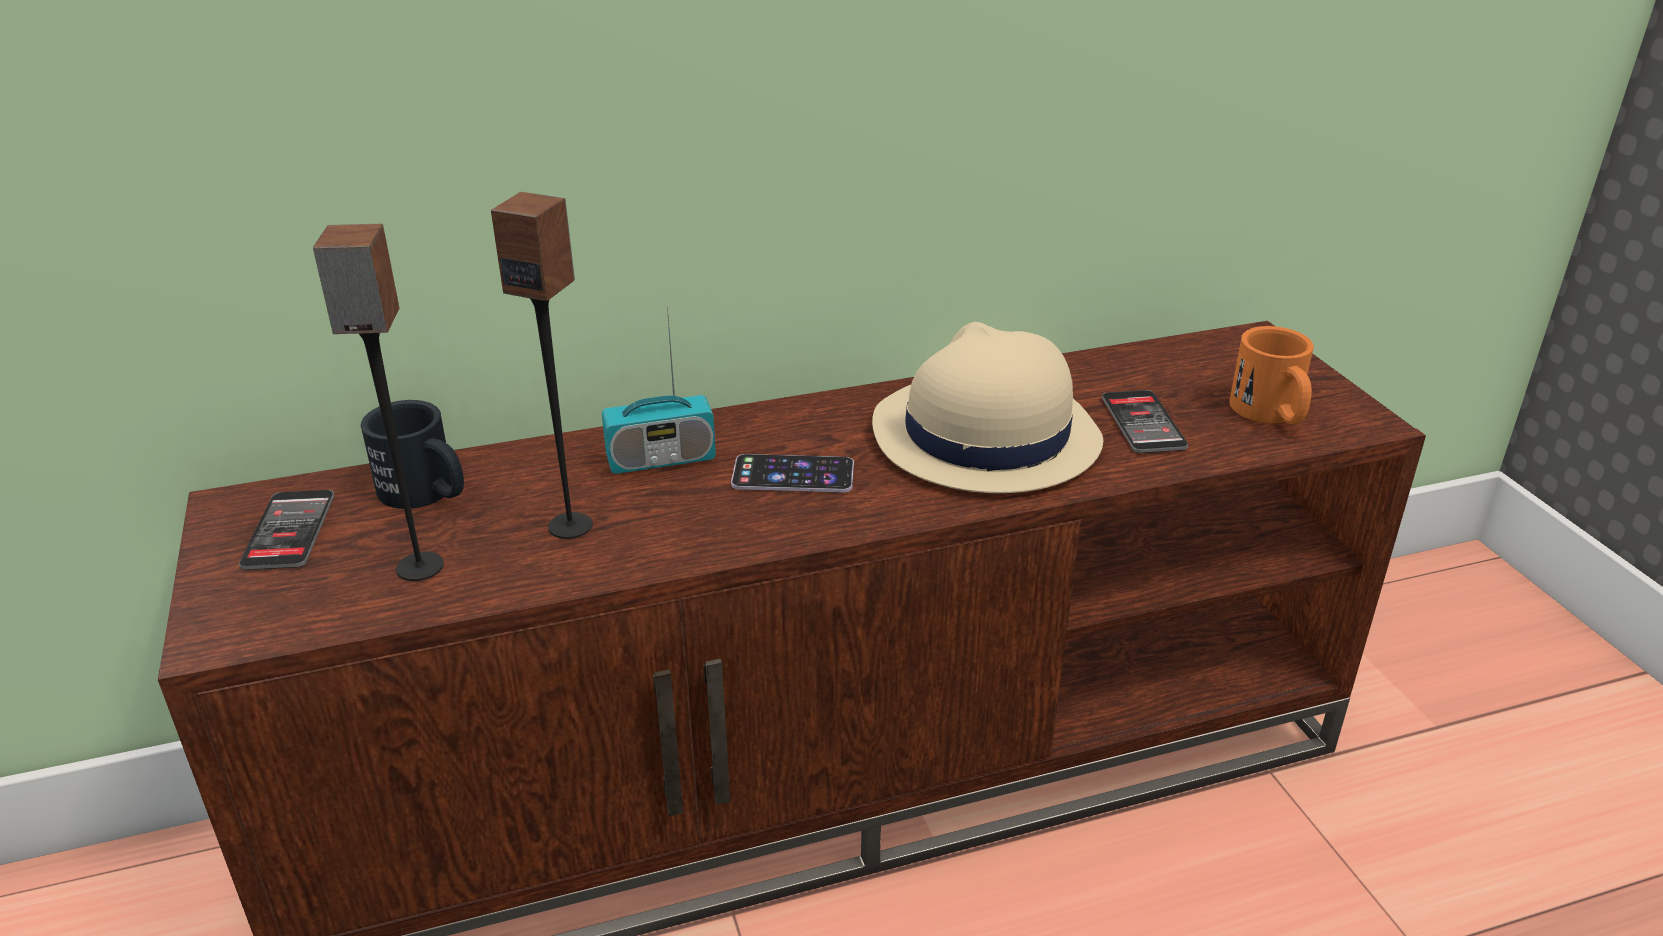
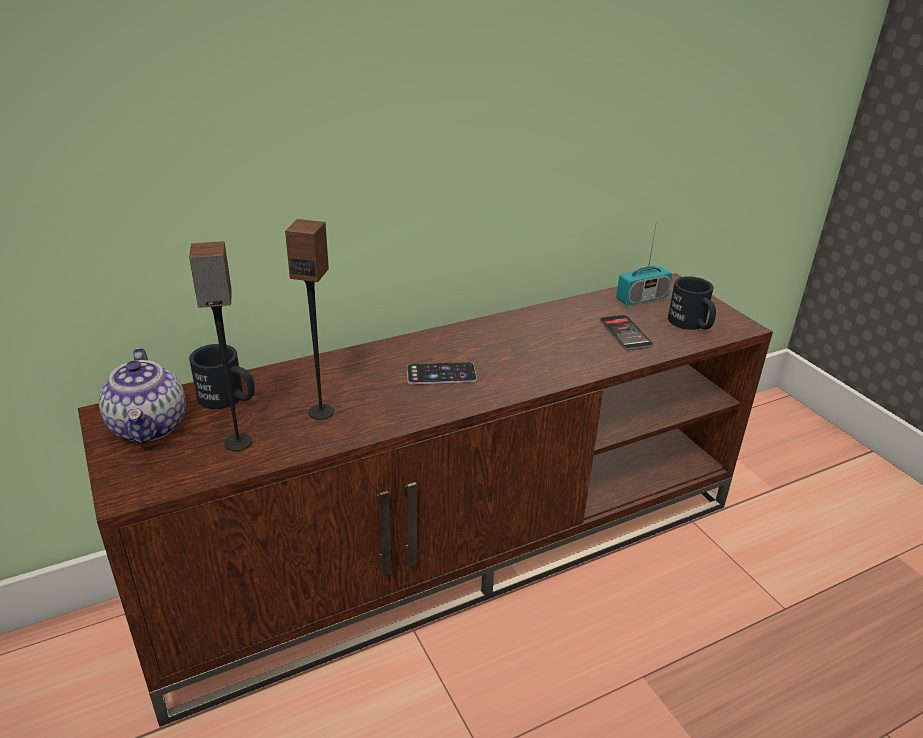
camera: 10 degrees left, 0 degrees up
(289, 531) = (150, 427): phone -> teapot
(661, 459) = (362, 370): radio -> radio (642, 298)
(984, 436) = (541, 345): beige hat -> none
(1271, 414) = (691, 324): orange mug -> black mug

